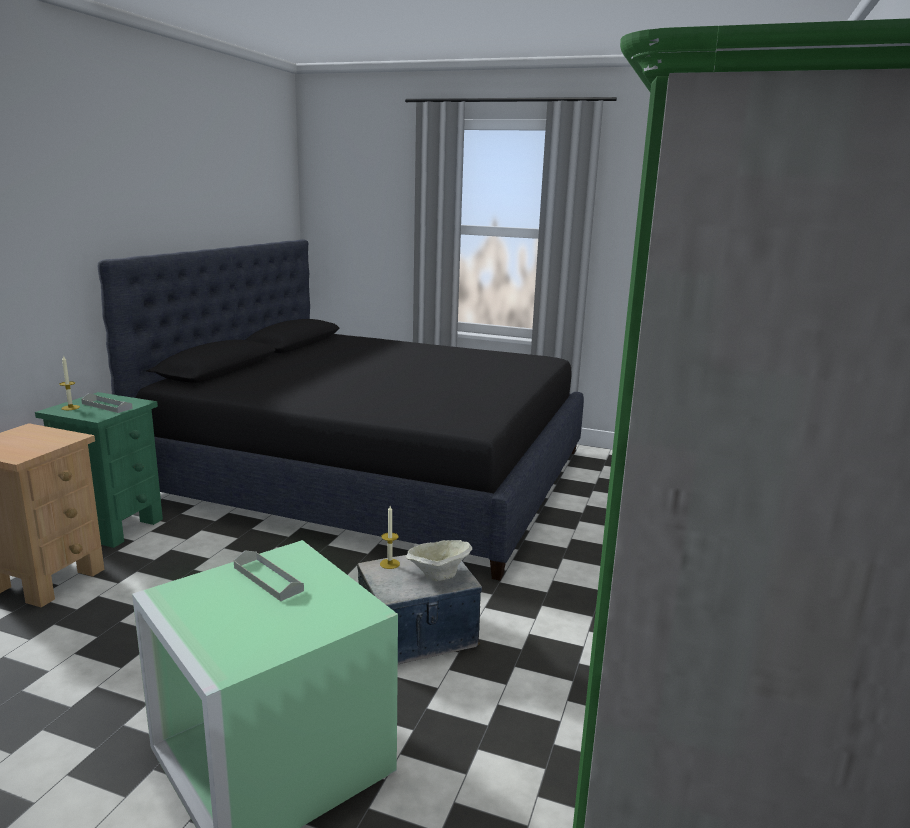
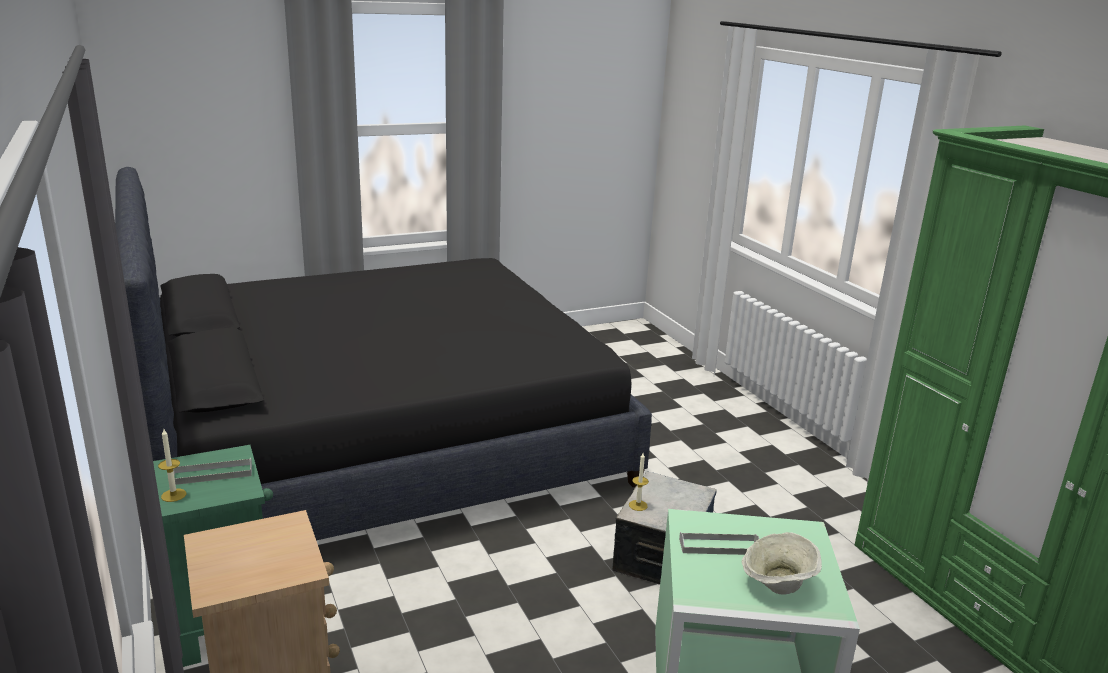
camera: 45 degrees left, 5 degrees up
(438, 575) = (682, 496): beige bowl -> beige bowl (777, 585)

